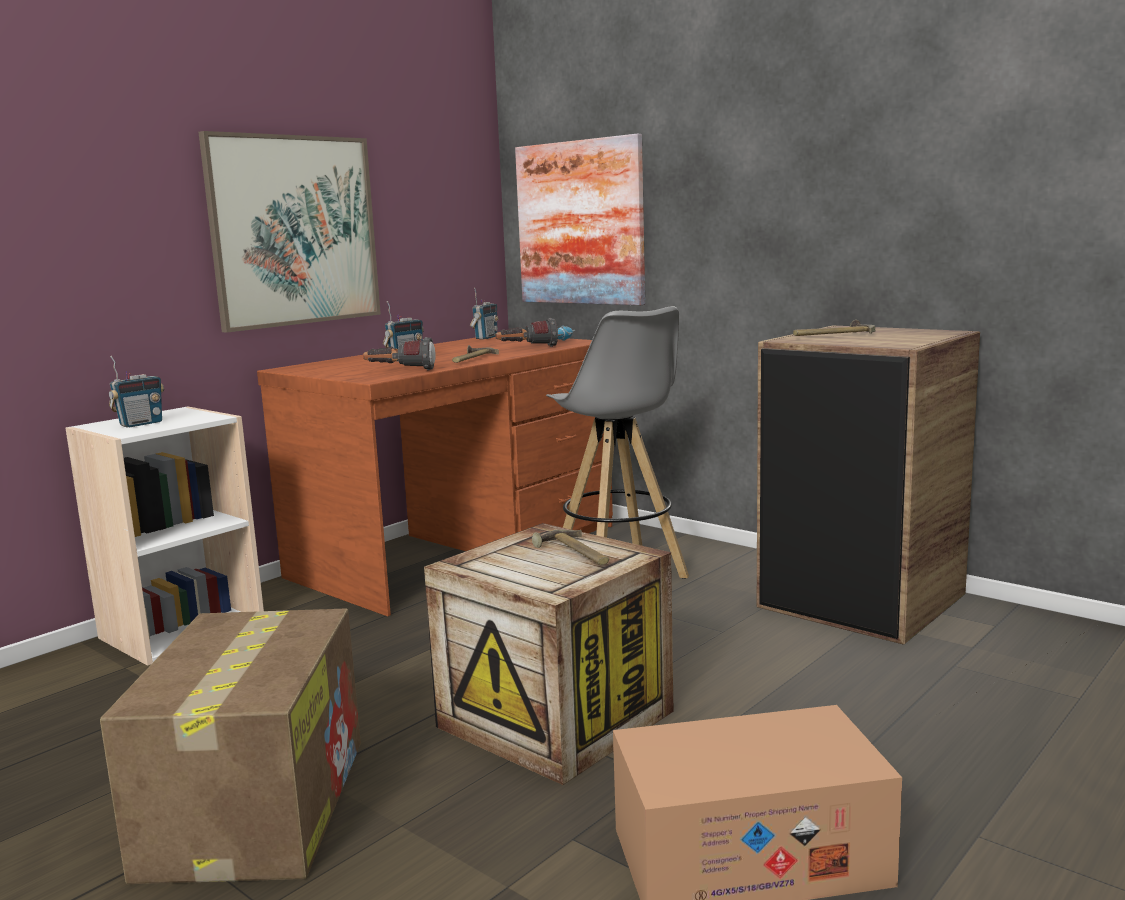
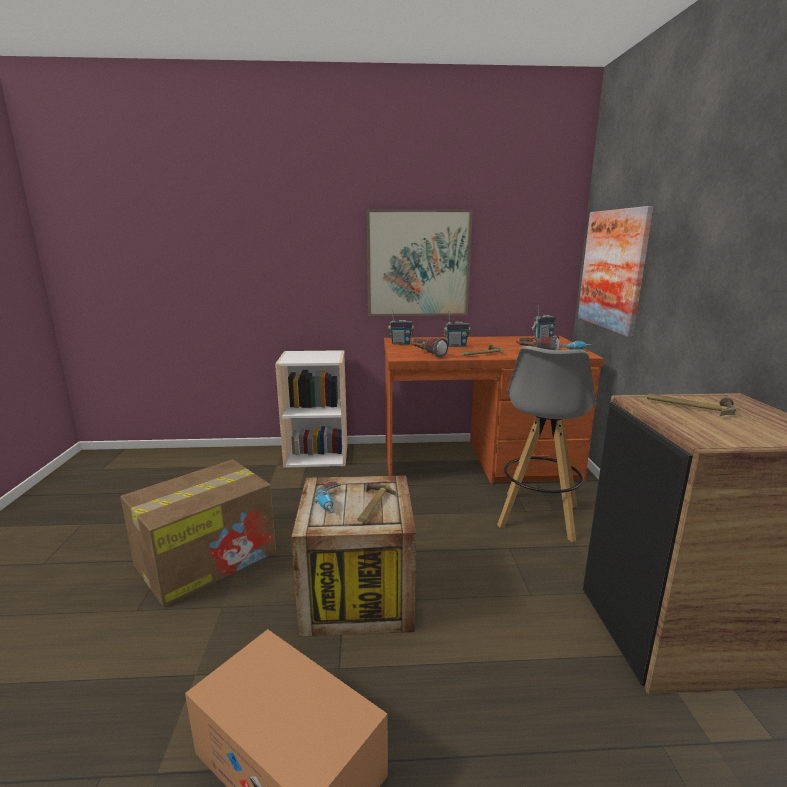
camera: 45 degrees right, 5 degrees up
(141, 424) = (303, 356): radio -> radio (400, 343)
(523, 569) = (330, 503): none -> power drill

